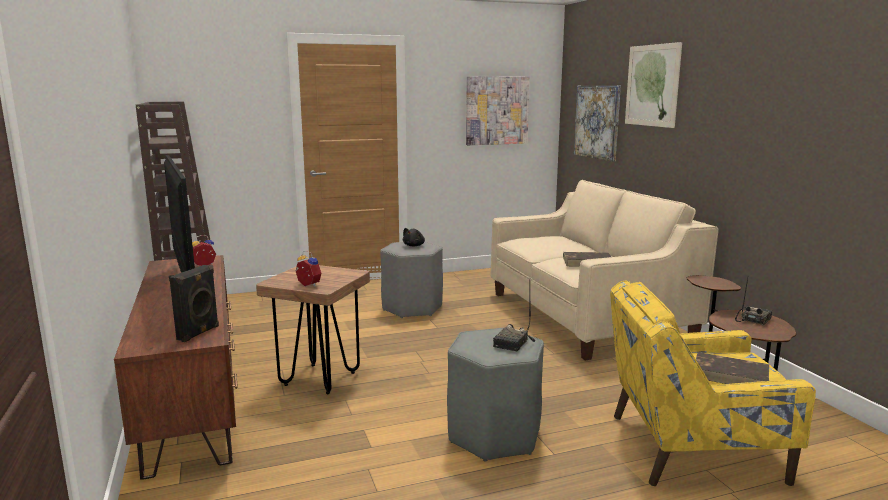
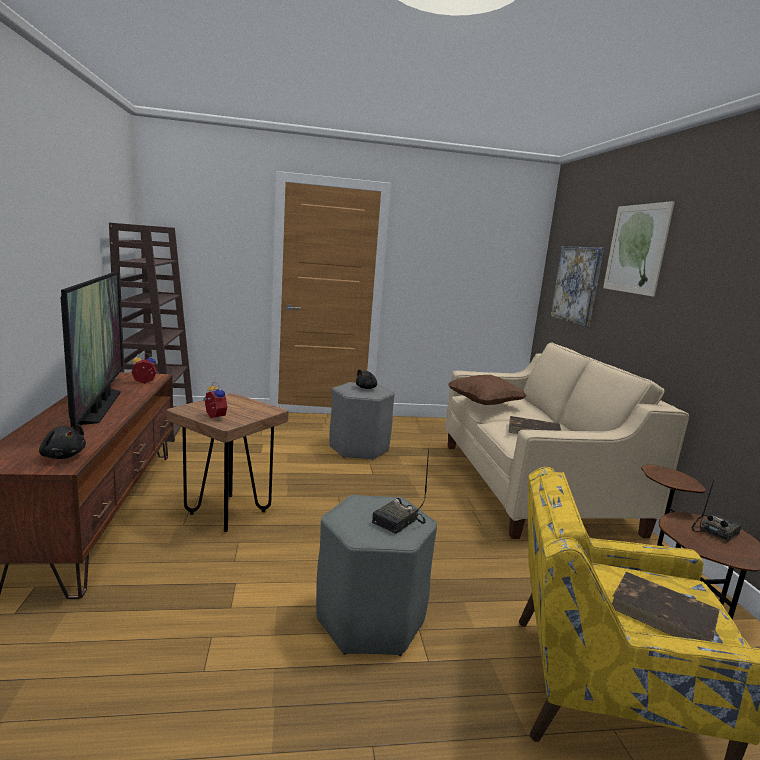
camera: 10 degrees right, 0 degrees up
(199, 333) = (63, 456): black speaker -> black plush toy
(497, 110) = (477, 264): picture -> none
(533, 245) = (484, 404): none -> brown pillow

